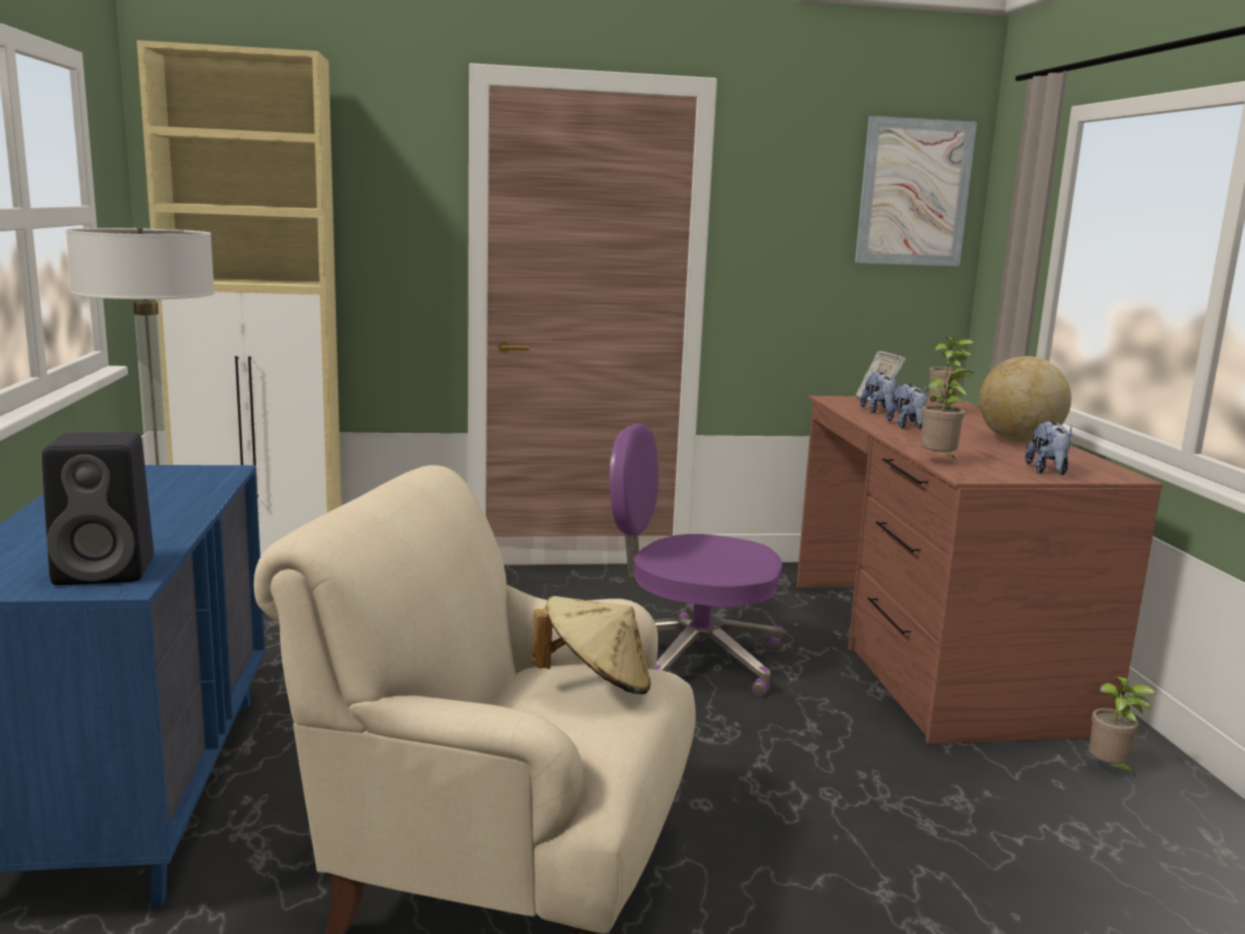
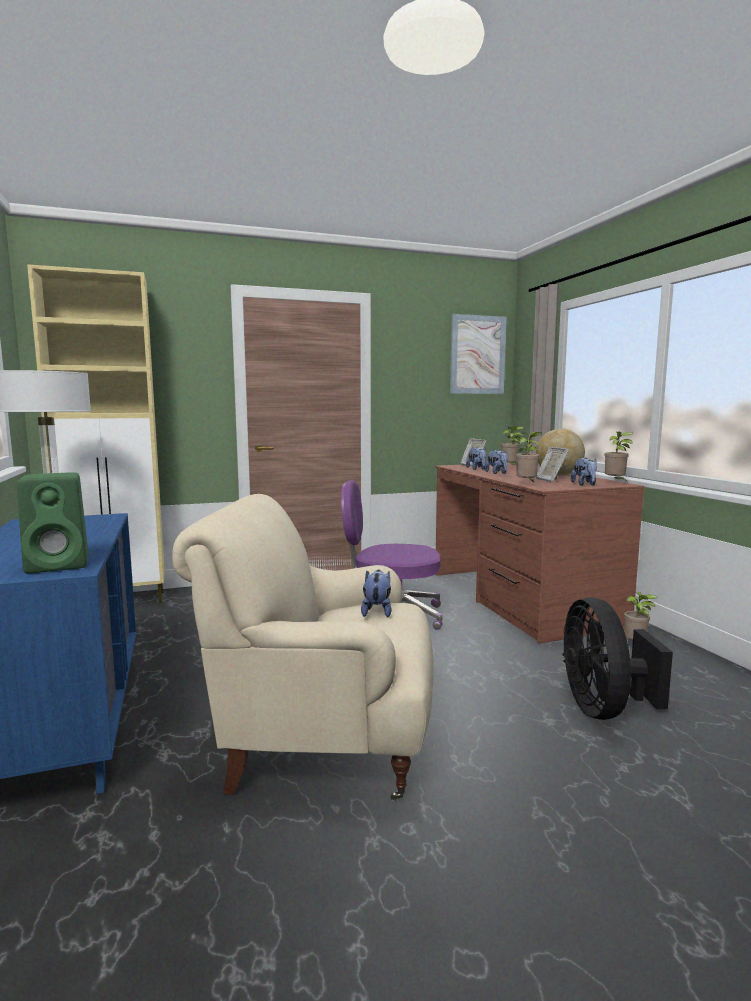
camera: 10 degrees left, 5 degrees down
(108, 571) = (60, 564): black speaker -> green speaker
(595, 684) = (377, 611): beige hat -> plush toy
(992, 454) = (550, 480): none -> picture frame
(992, 886) = (603, 708): none -> black fan
(1113, 470) = (615, 482): none -> potted plant

